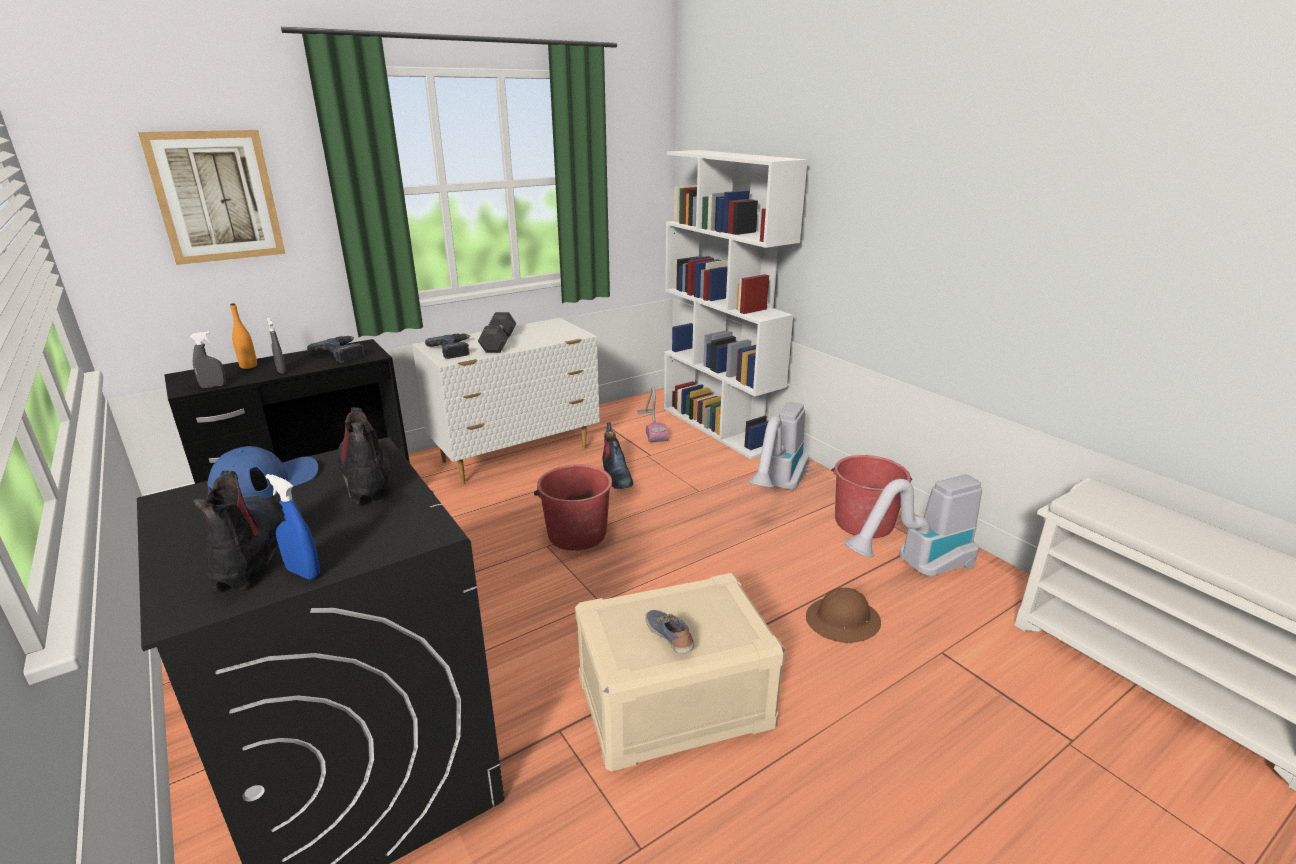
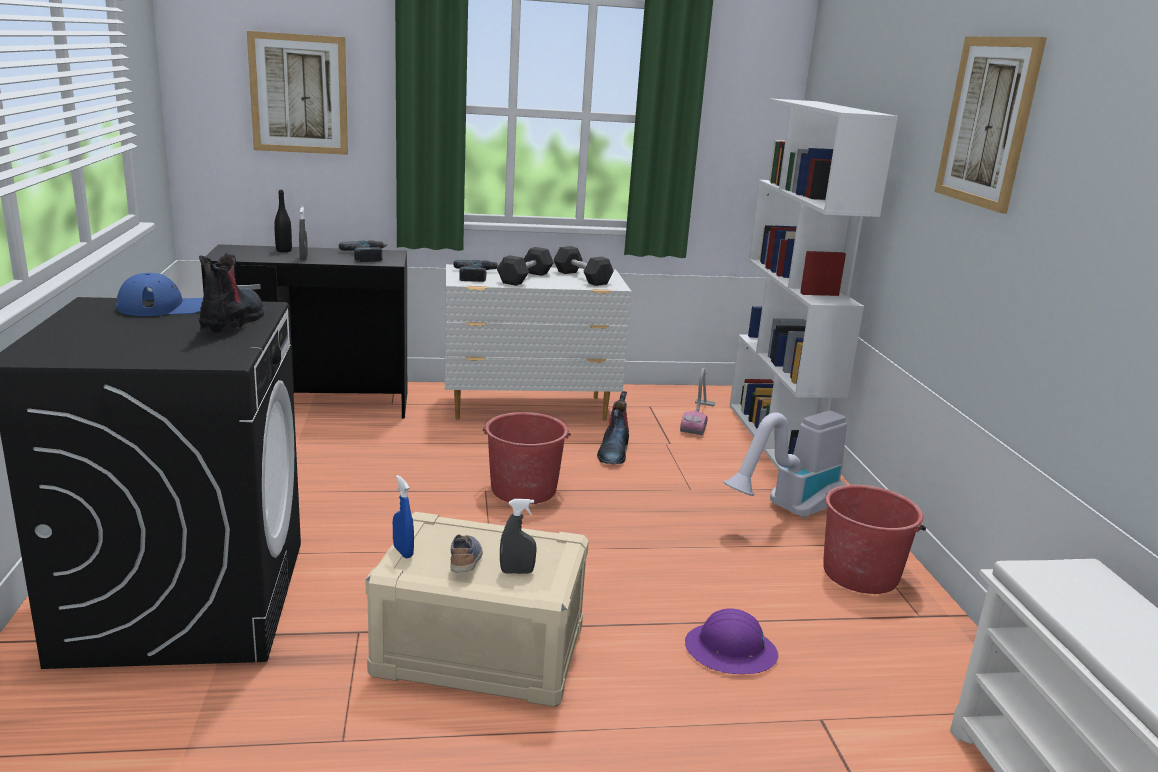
camera: 25 degrees right, 5 degrees down
(213, 386) = (241, 258): grey spray bottle -> grey spray bottle (517, 572)
(249, 366) = (284, 250): orange bottle -> black bottle
(249, 551) = (100, 339): boot -> none
(303, 572) = (115, 358): blue spray bottle -> blue spray bottle (403, 551)
(544, 332) = (582, 277): none -> black dumbbell
(843, 621) = (730, 651): brown hard hat -> purple hard hat
(911, 160) = (987, 122): none -> picture
(915, 568) = (878, 635): vacuum cleaner -> none

